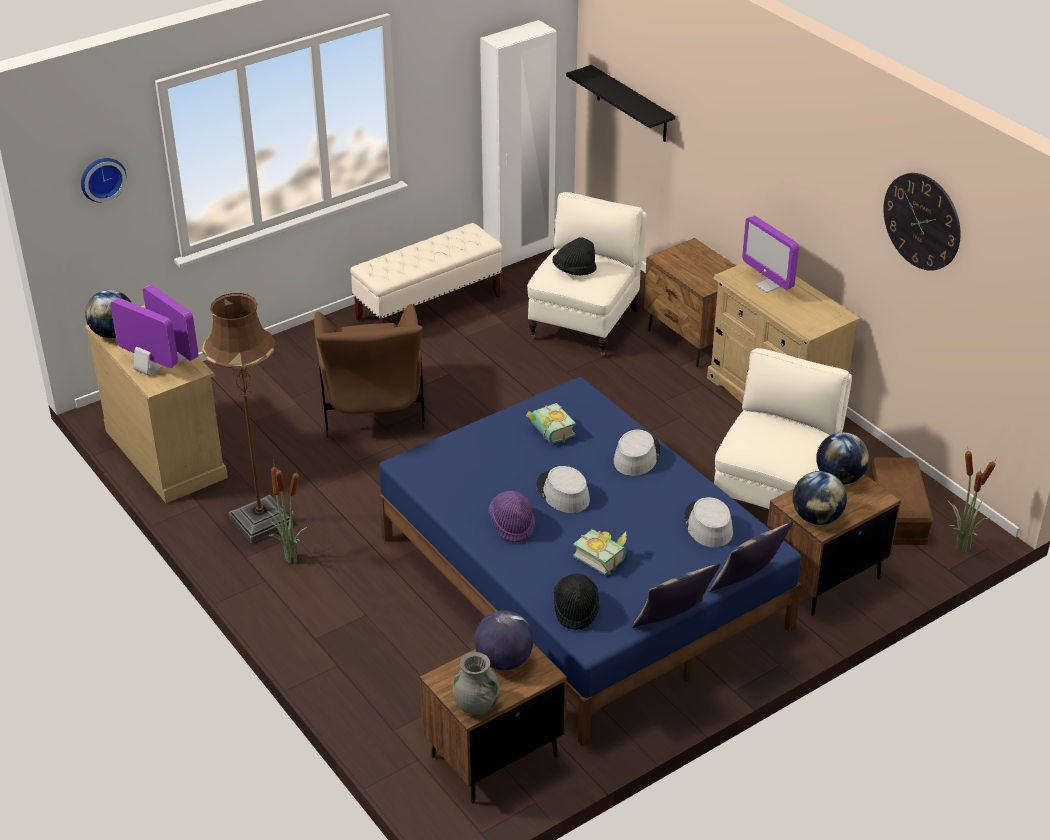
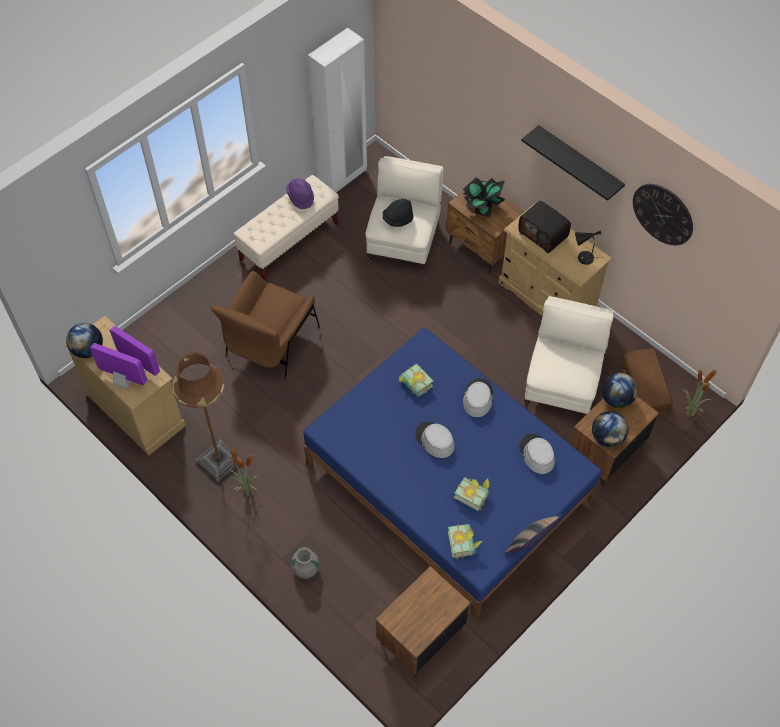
camera: 10 degrees left, 20 degrees up
(101, 178) = (56, 242): wall clock -> none
(372, 406) = (271, 343): brown armchair -> brown armchair turned 45 degrees clockwise
(476, 704) = (417, 636): grey vase -> grey vase (306, 569)
(503, 661) = (427, 596): globe -> none
(512, 525) = (407, 474): purple hat -> purple hat (301, 197)
(576, 610) = (464, 543): black hat -> book
(631, 104) = (423, 82): black shelf -> black shelf (579, 163)
(692, 264) = (481, 206): none -> potted plant
(747, 583) = (571, 502): pillow -> none
(767, 286) = (543, 234): monitor -> radio
(818, 314) = (583, 258): none -> black table lamp

